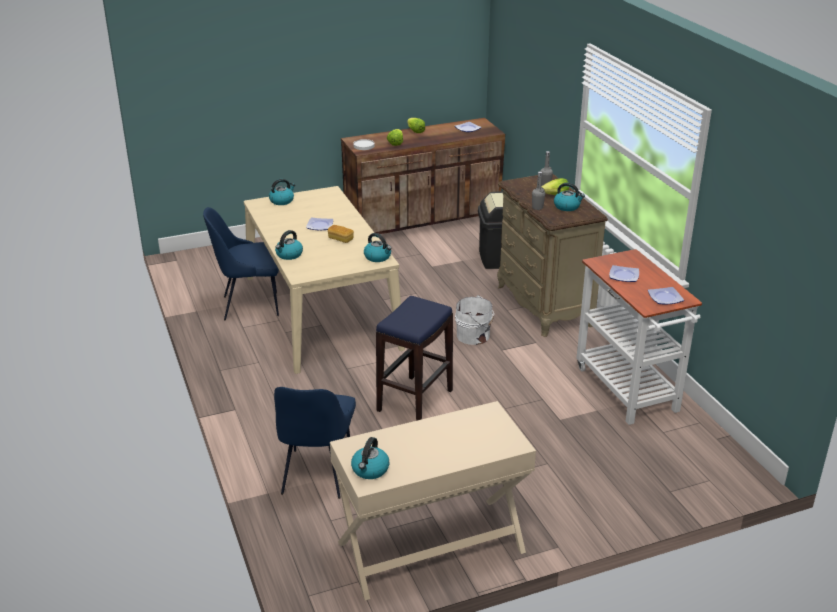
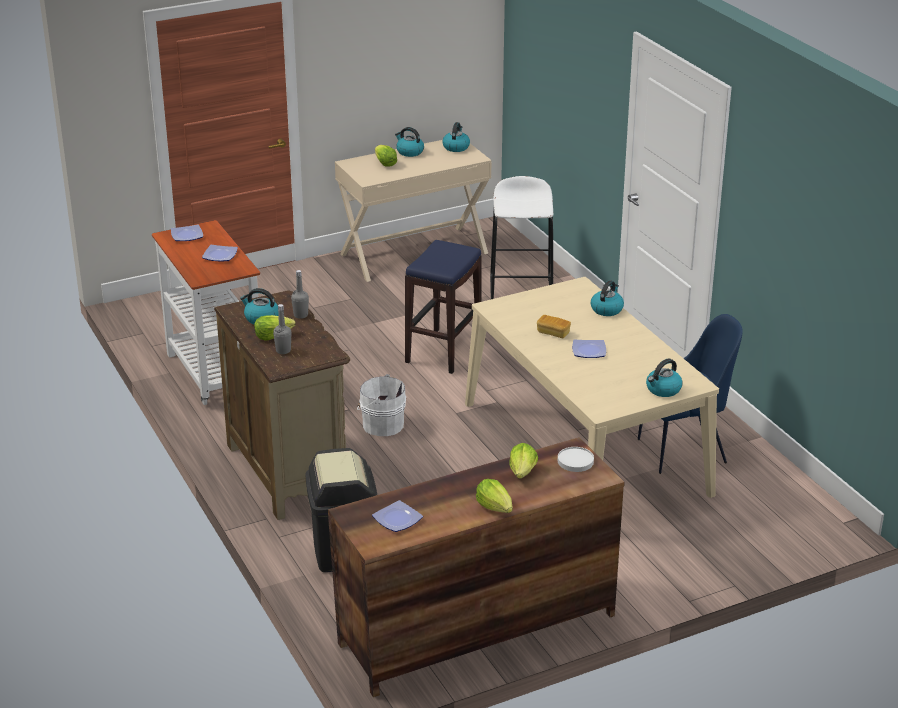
camera: 175 degrees right, 0 degrees up
(317, 474) = (521, 291): blue chair -> white stool
(378, 257) = (498, 311): kettle -> kettle (409, 152)
(469, 441) = (385, 164): none -> lettuce

